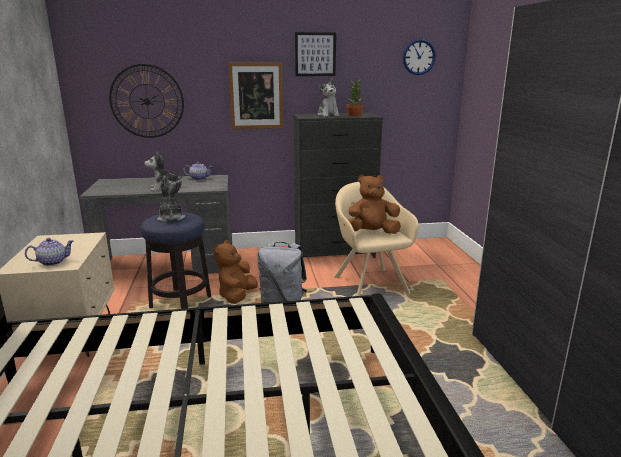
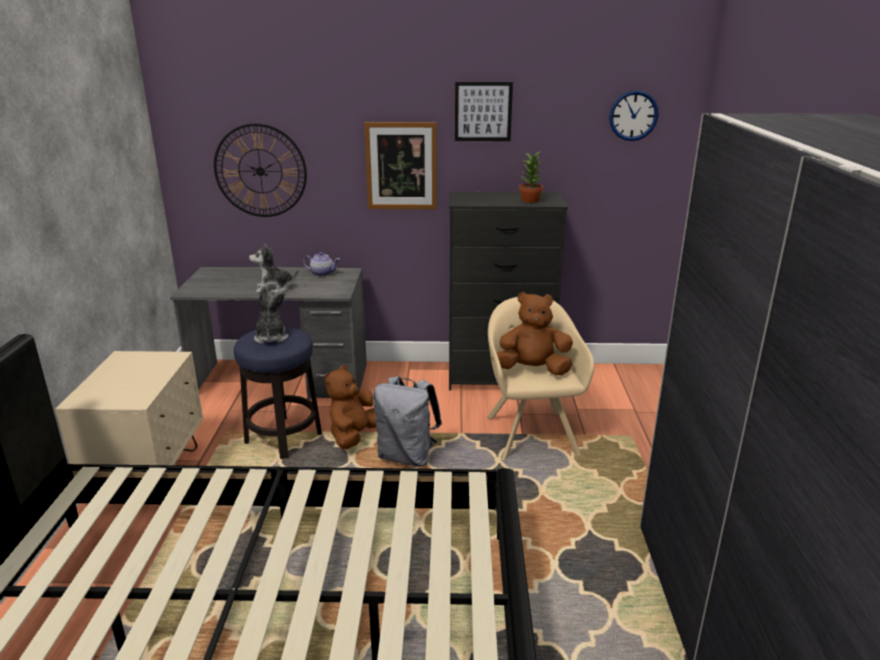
camera: 10 degrees right, 5 degrees up
(53, 262) = (121, 395): teapot -> none
(328, 115) = (494, 199): plush toy -> none

